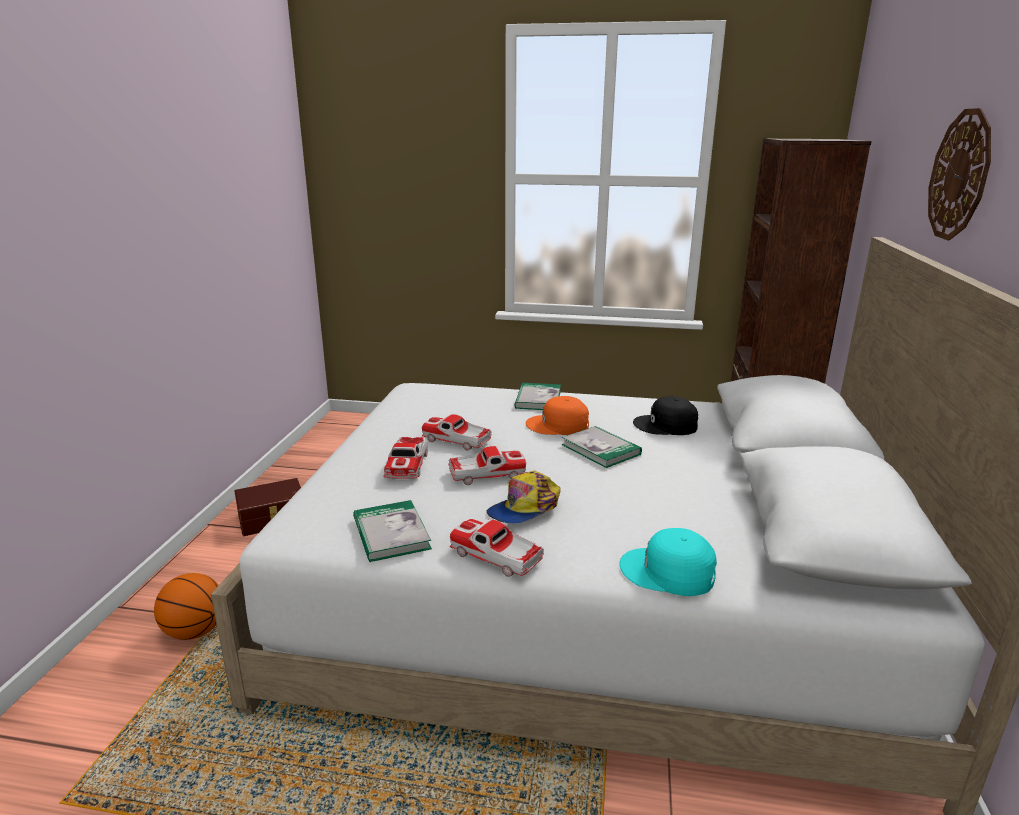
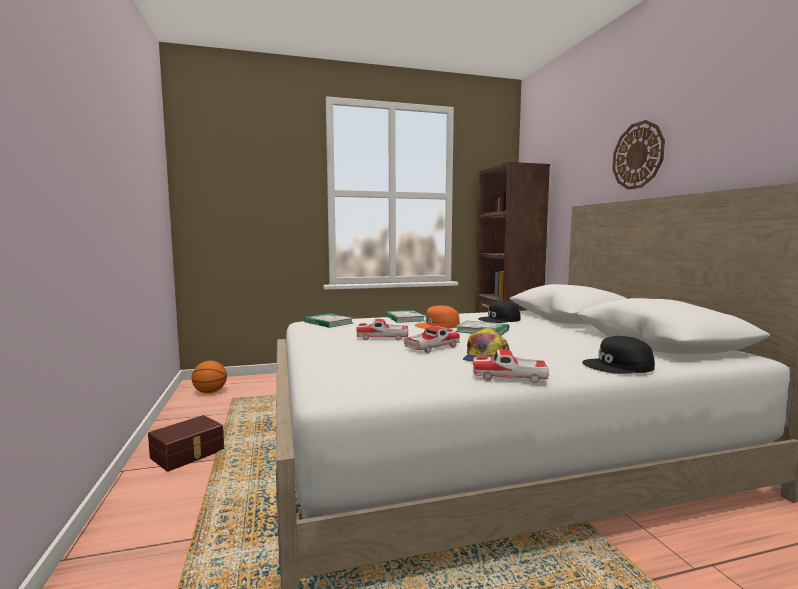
camera: 25 degrees left, 15 degrees down
(195, 631) = (175, 555): basketball -> basketball (210, 392)
(391, 533) = (417, 379): book -> book (328, 322)
(407, 465) = (368, 351): toy car -> none
(668, 572) = (618, 366): turquoise cap -> black cap

